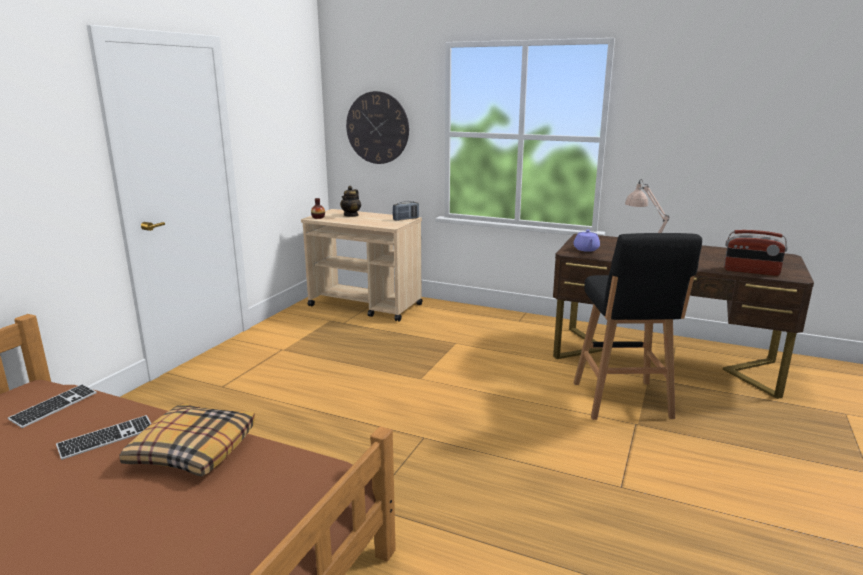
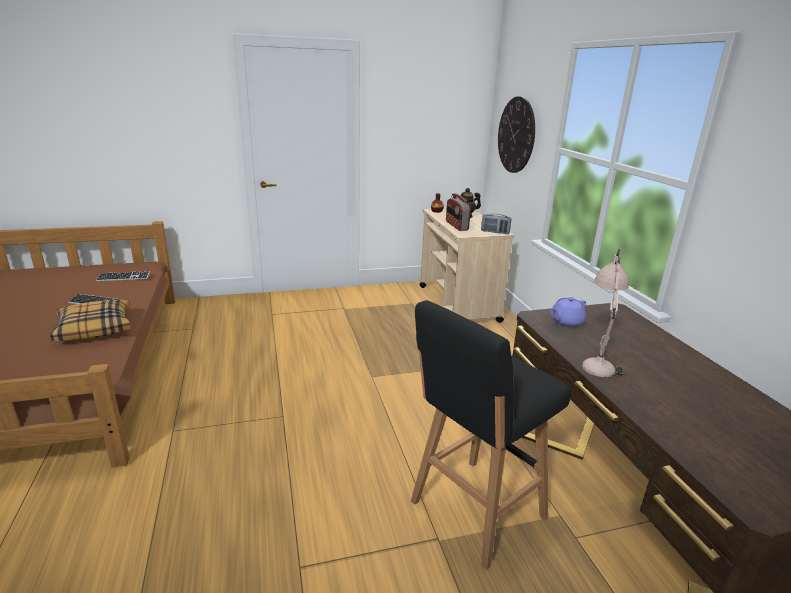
camera: 50 degrees right, 5 degrees up
(751, 271) = (703, 455): radio -> radio (456, 226)

